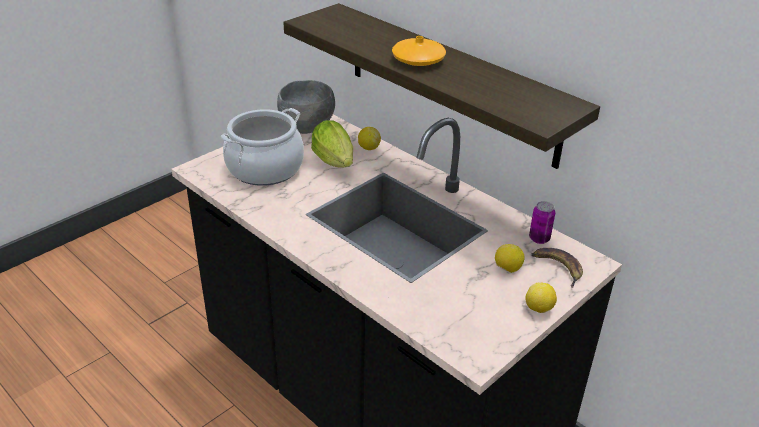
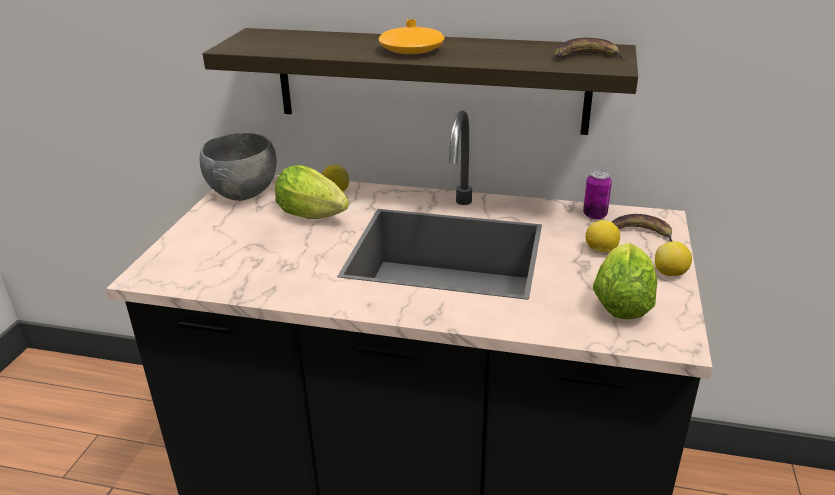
camera: 30 degrees left, 5 degrees down
(265, 168) = (236, 247): cooking pot -> none
(475, 312) = (622, 300): none -> lettuce
(537, 106) = (586, 56): none -> banana

